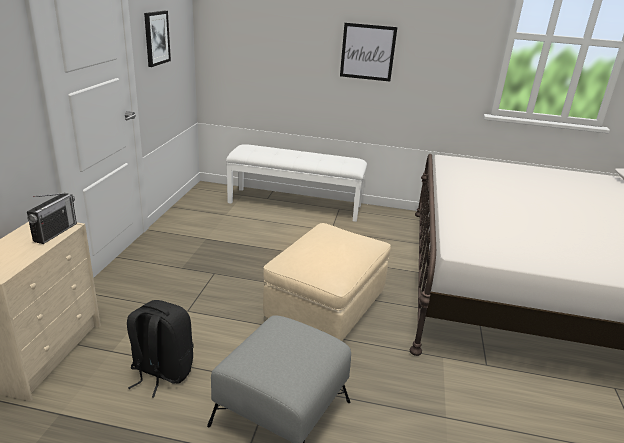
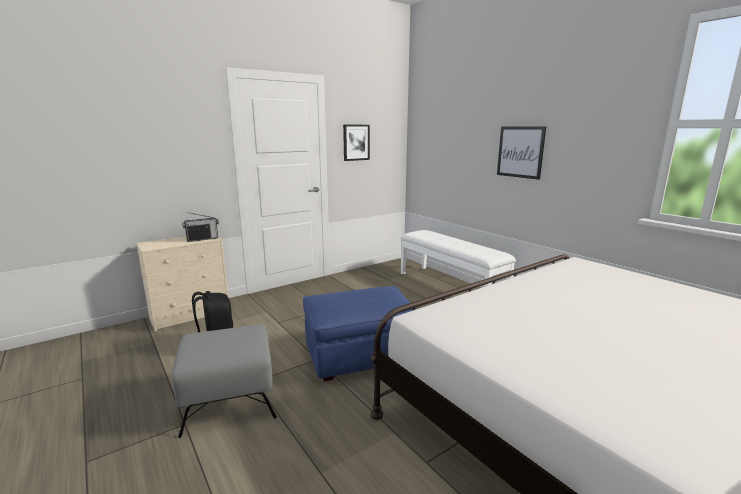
camera: 45 degrees right, 10 degrees down
(325, 308) = (360, 355): beige ottoman -> blue ottoman

